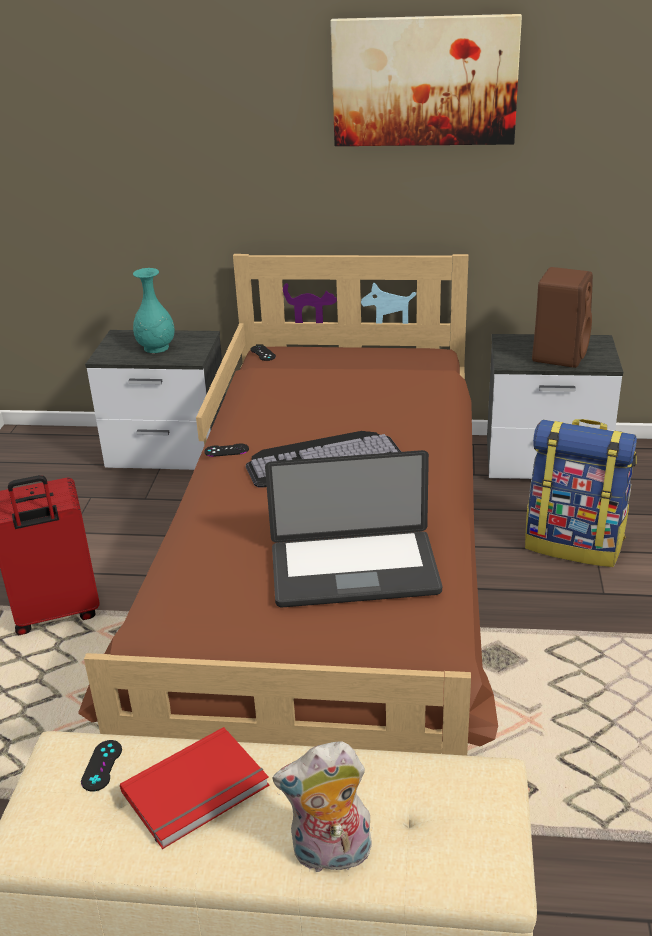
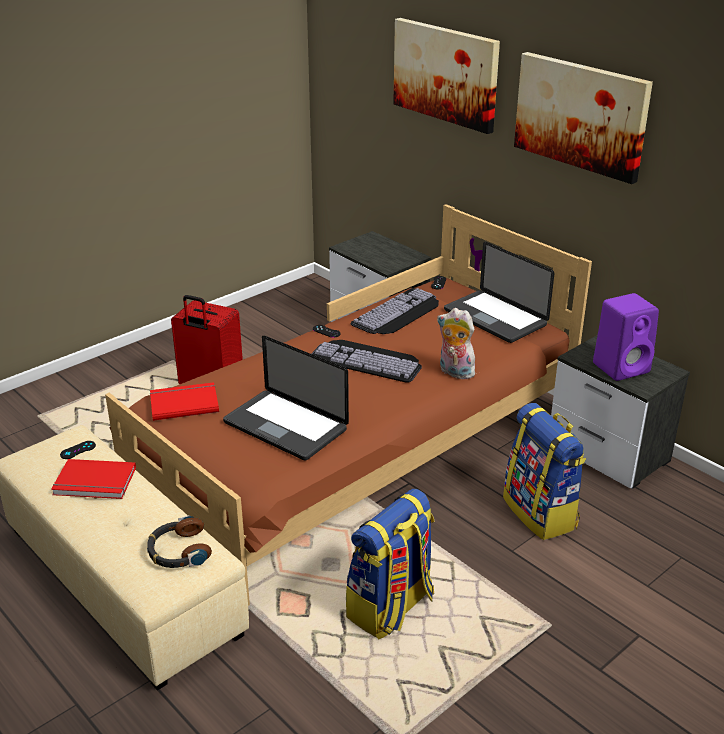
camera: 40 degrees right, 0 degrees up
(155, 348) = (379, 253): turquoise vase -> none
(187, 614) = (184, 403): none -> red book
(200, 79) = (446, 74): none -> picture
(275, 398) = (399, 313): none -> keyboard
(330, 856) = (103, 540): plush toy -> plush toy (454, 372)
(375, 362) = (495, 318): none -> laptop
(442, 797) = (178, 551): none -> headphones
(559, 354) = (622, 367): brown speaker -> purple speaker
(593, 721) = (391, 608): none -> backpack

